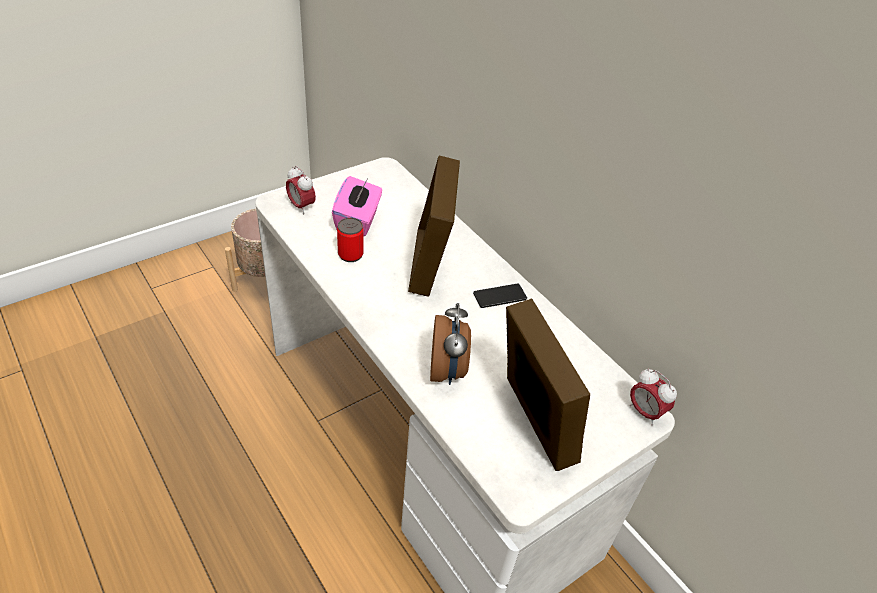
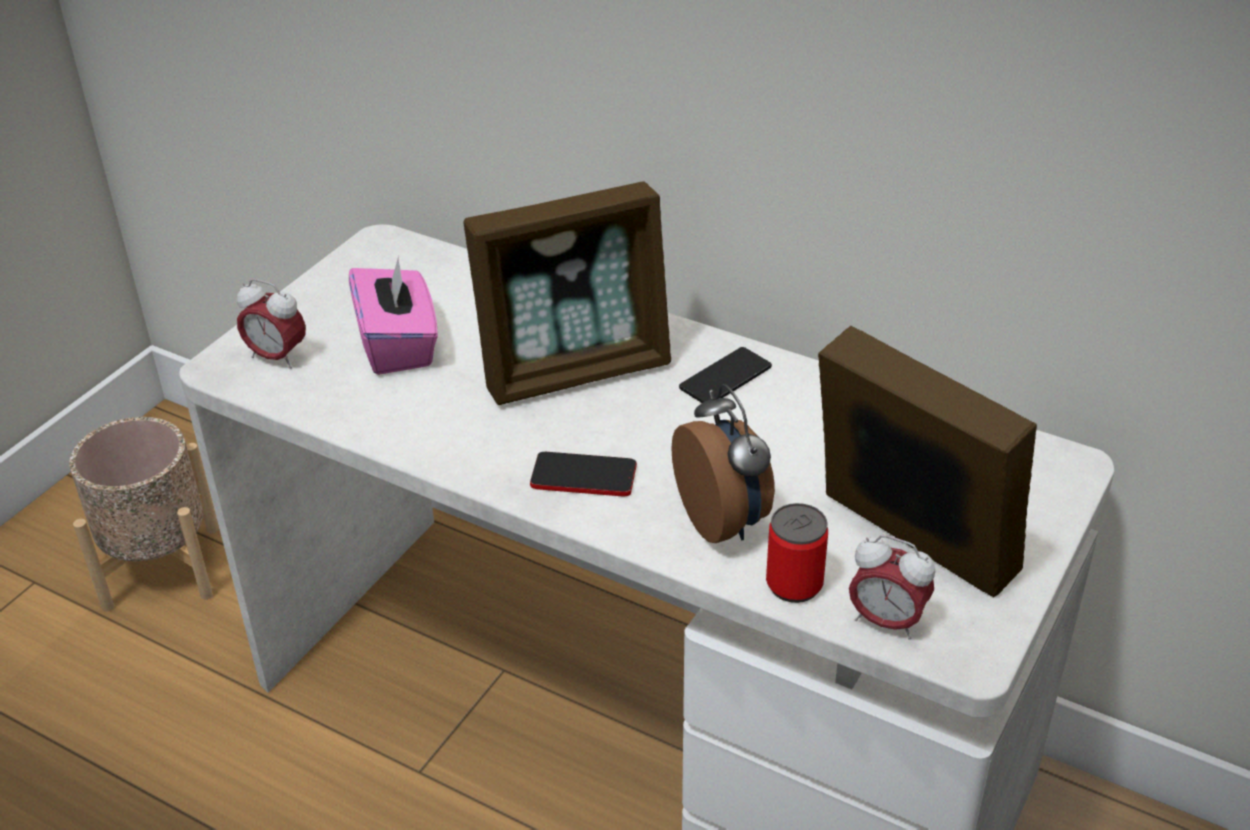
camera: 20 degrees left, 5 degrees down
(350, 254) = (426, 404): can -> can (794, 584)
(396, 320) = (583, 476): none -> phone
(430, 264) = (575, 370): picture frame -> picture frame turned 90 degrees counterclockwise
(644, 412) = (1061, 462): alarm clock -> alarm clock (886, 621)

